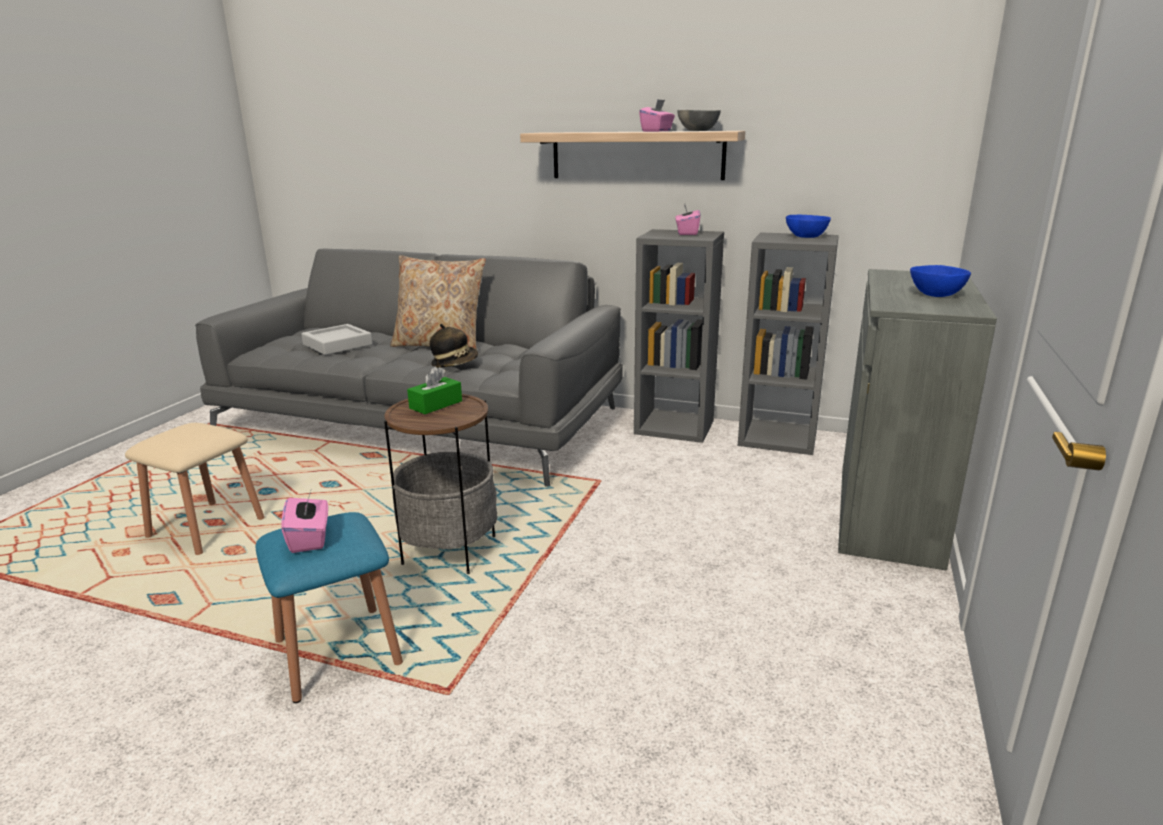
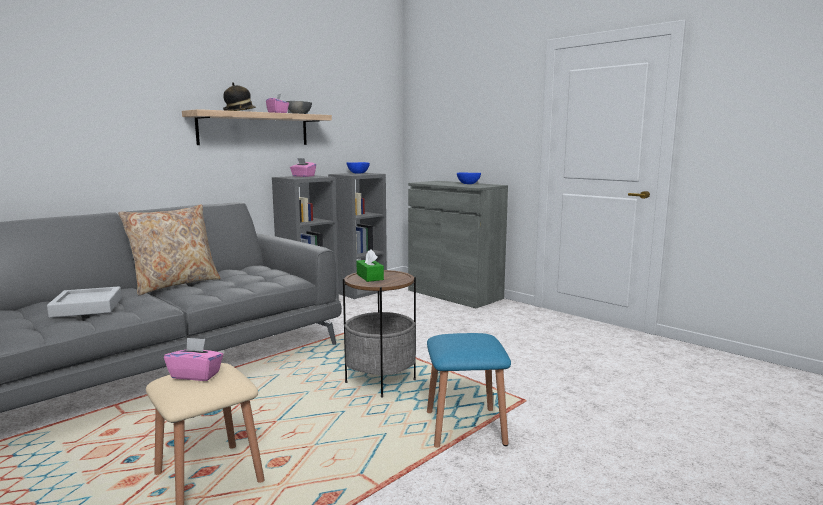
camera: 65 degrees left, 10 degrees down
(309, 538) = (470, 342): pink tissue box -> pink tissue box (196, 375)
(455, 363) = (236, 284): hat -> hat (239, 112)

